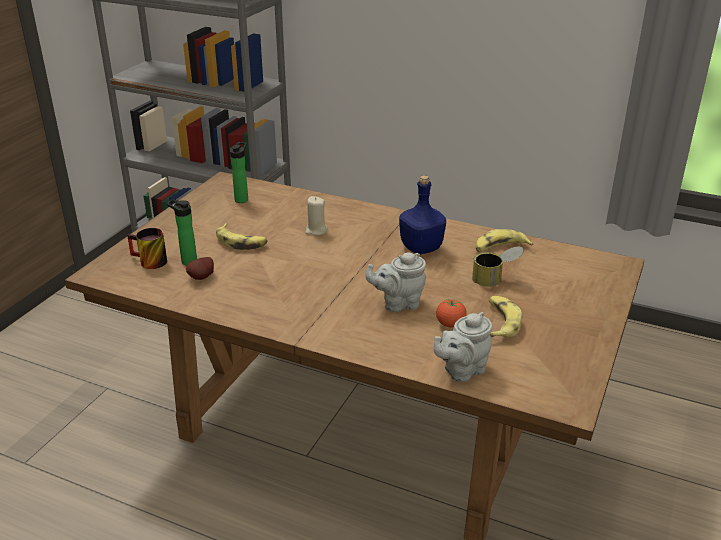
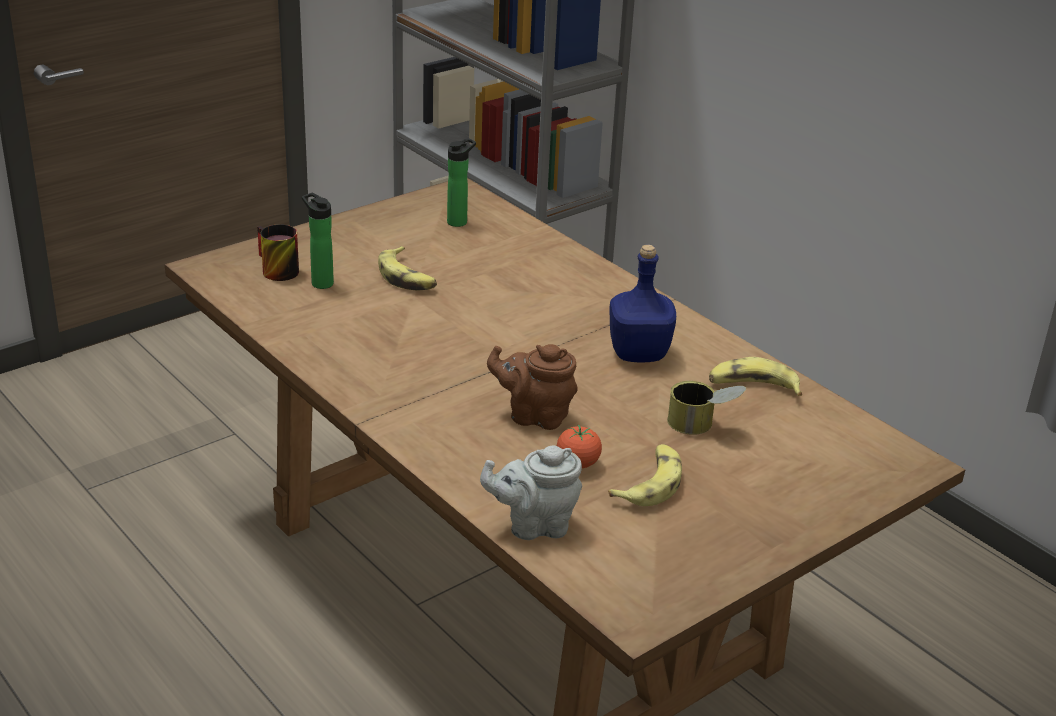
camera: 25 degrees right, 0 degrees up
(203, 278) = (321, 308): potato -> none
(316, 230) = (517, 289): beige candle -> none
(398, 303) = (534, 416): grey teapot -> brown teapot

